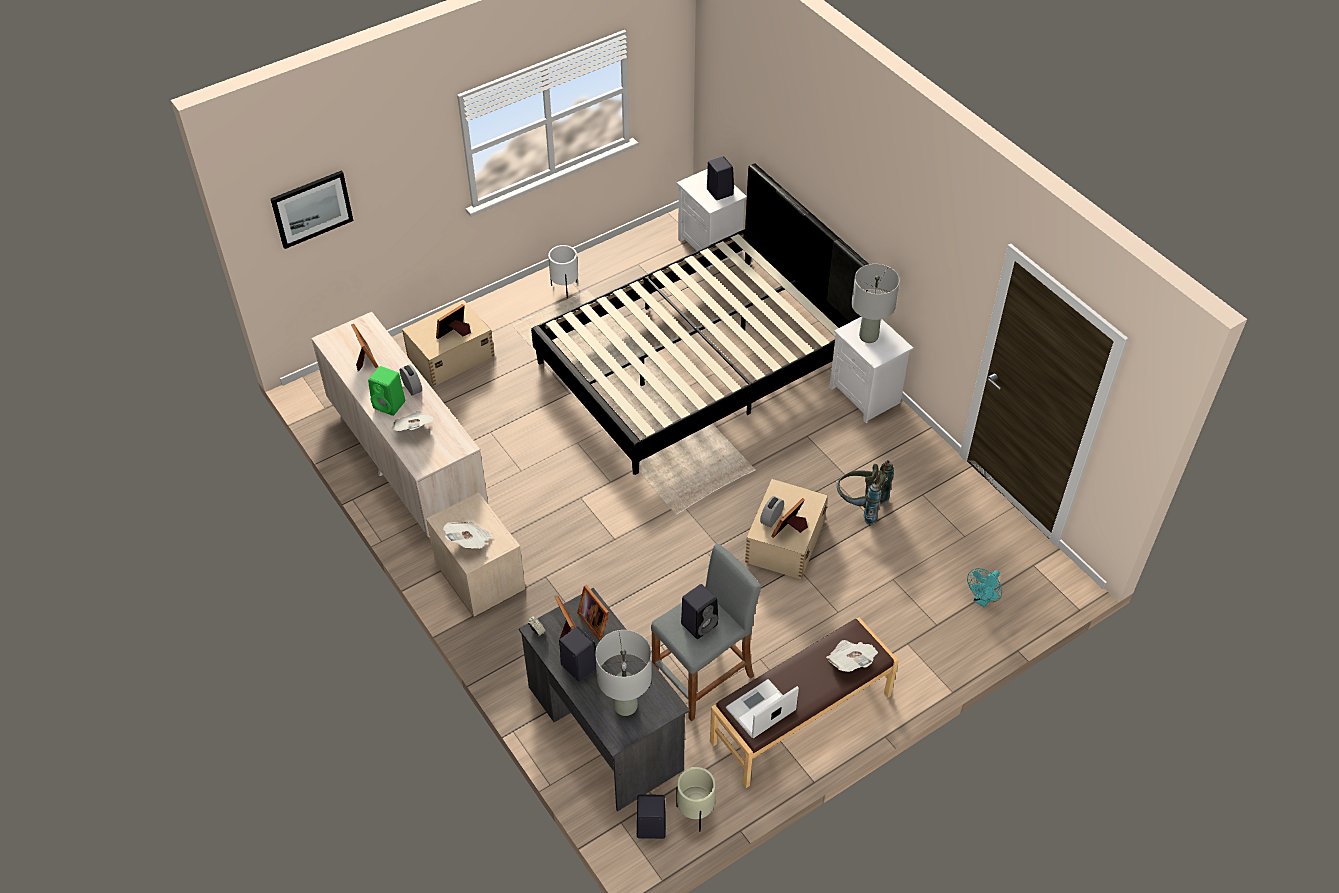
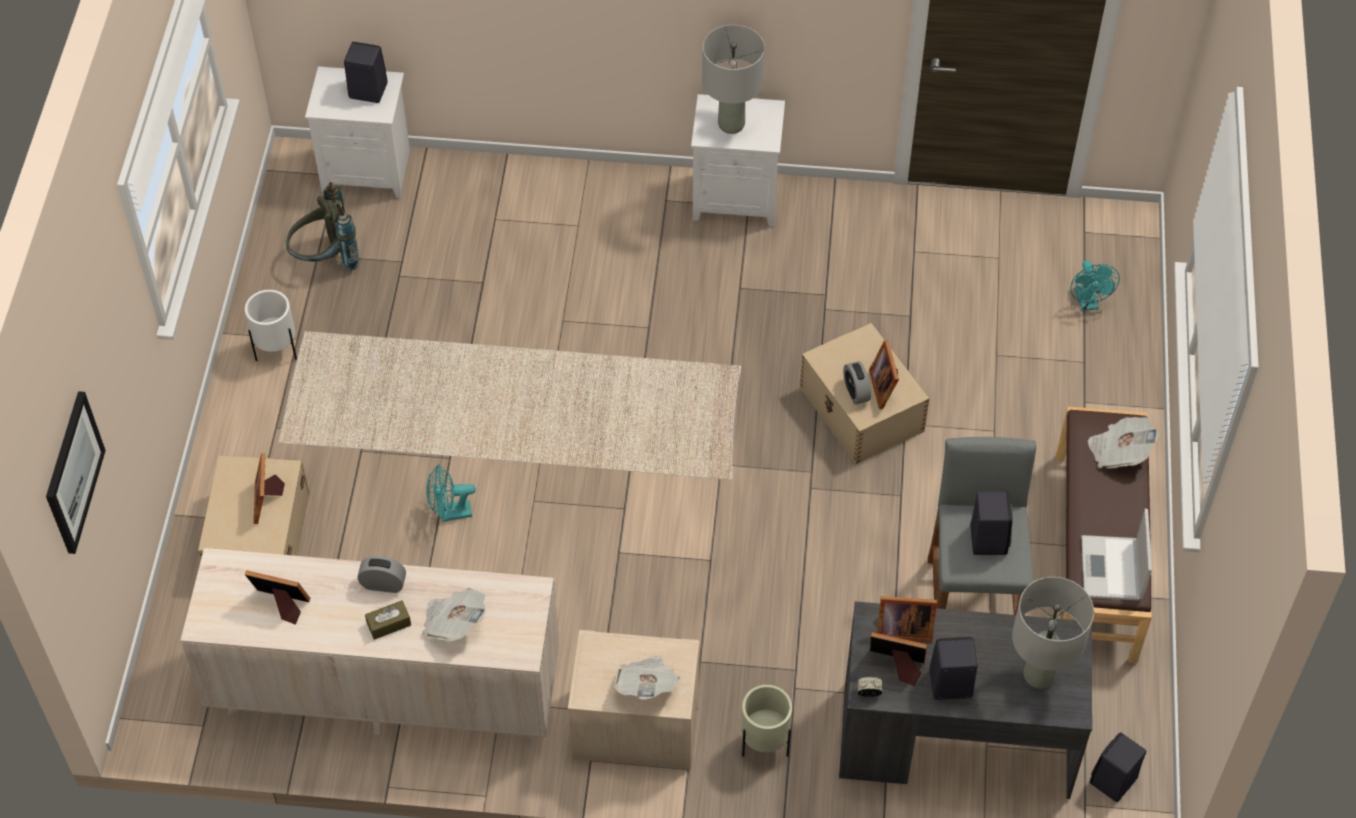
camera: 50 degrees left, 5 degrees up
(390, 405) = (389, 624): green speaker -> brown tissue box
(536, 415) = (450, 513): none -> turquoise fan
(695, 813) = (1130, 729): beige planter -> beige planter (765, 745)
(696, 361) = (530, 307): black bed -> none
(860, 506) = (879, 312): grey backpack -> grey backpack (326, 259)

